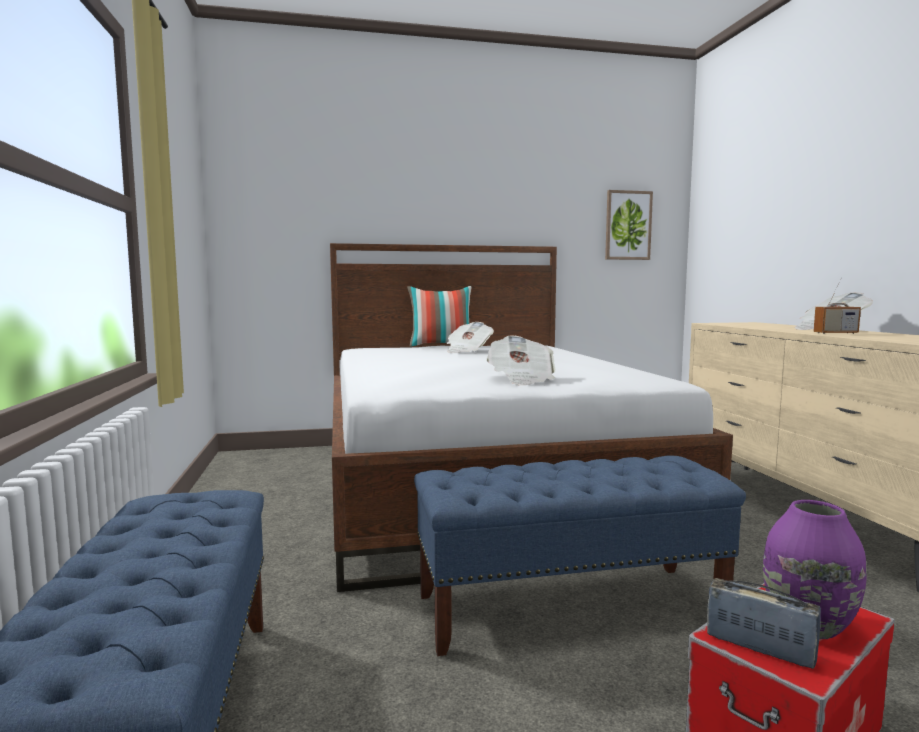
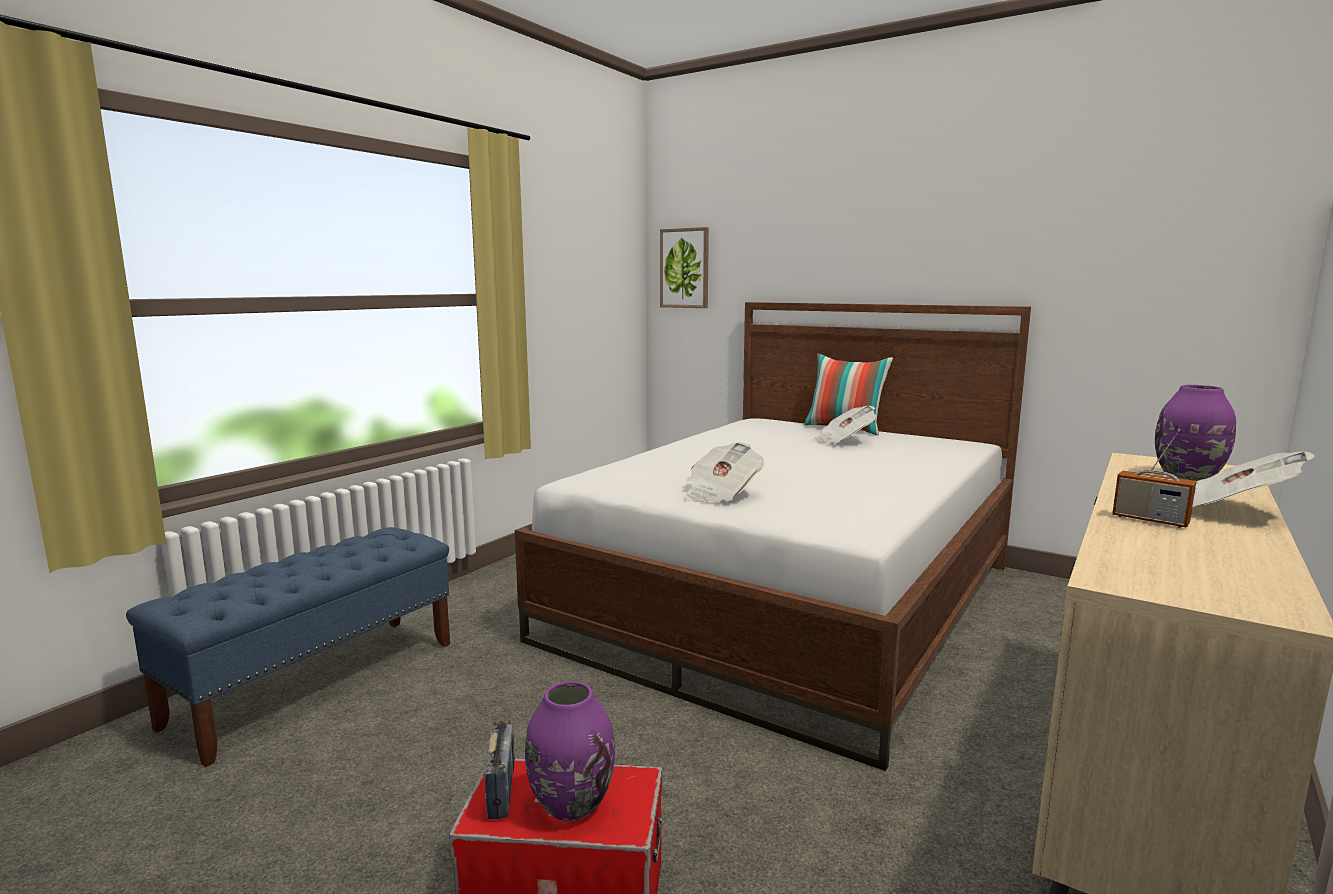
camera: 45 degrees right, 5 degrees up
(570, 606) = (634, 731): blue bench -> none
(628, 225) = (1174, 271): picture -> picture (685, 268)
(761, 325) = (1188, 477): none -> purple vase

